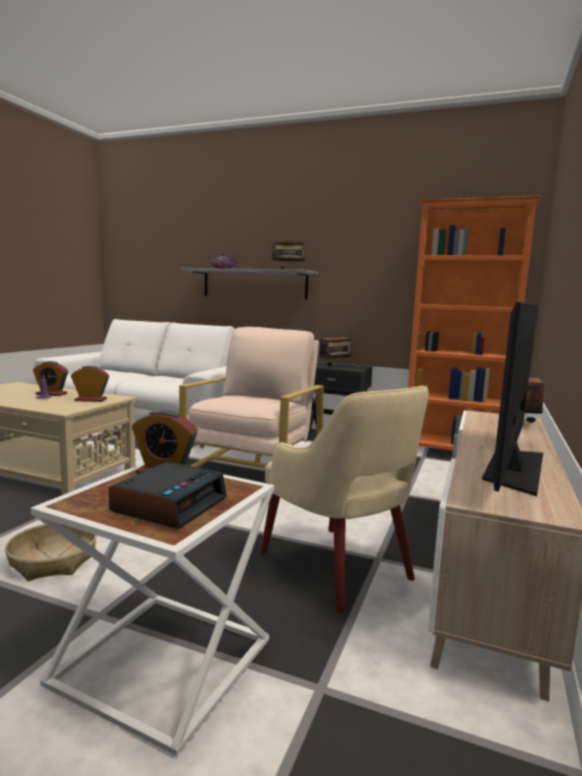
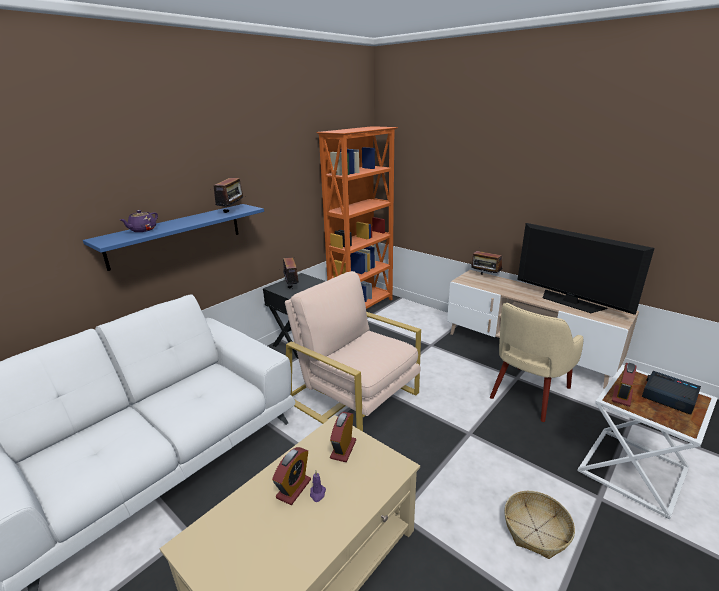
camera: 70 degrees left, 15 degrees up
(254, 284) = (176, 235): grey shelf -> blue shelf
(338, 567) = (528, 393): beige armchair -> beige armchair turned 150 degrees clockwise

